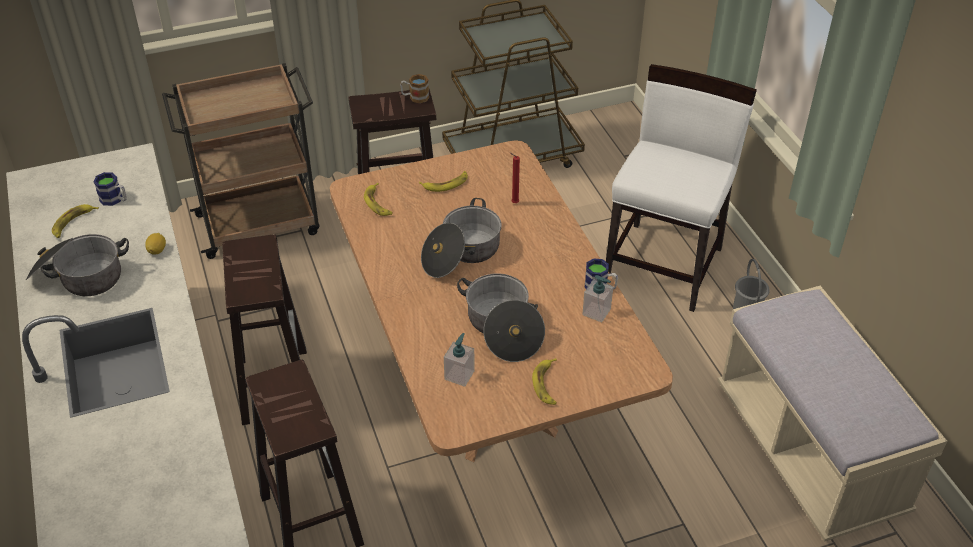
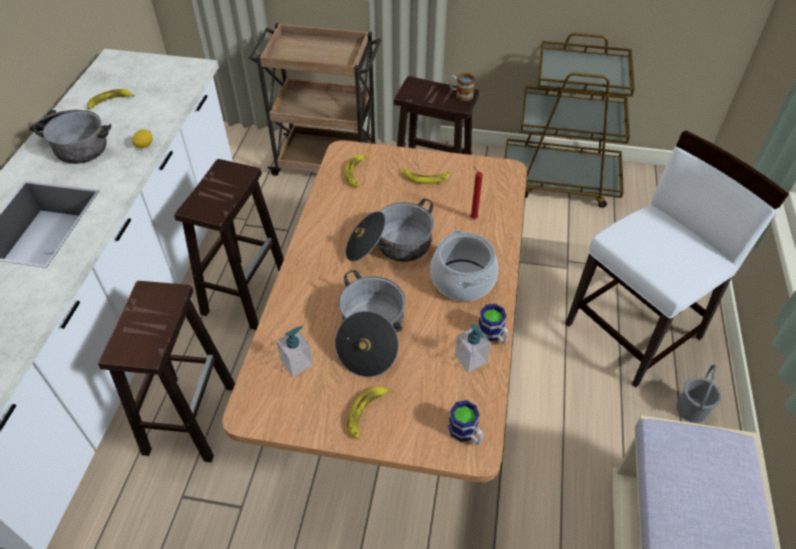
camera: 30 degrees right, 5 degrees up
(115, 200) = (153, 94): mug -> mug (466, 433)
(545, 256) = (463, 280): none -> cooking pot

